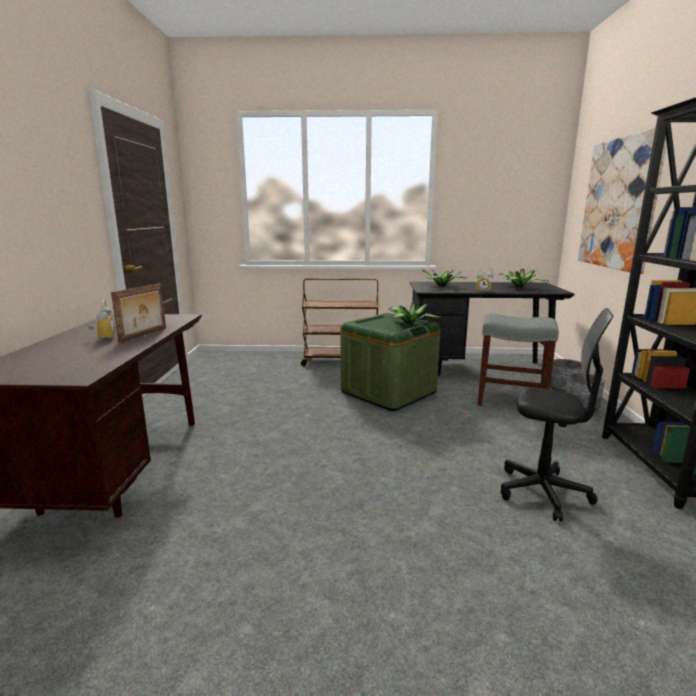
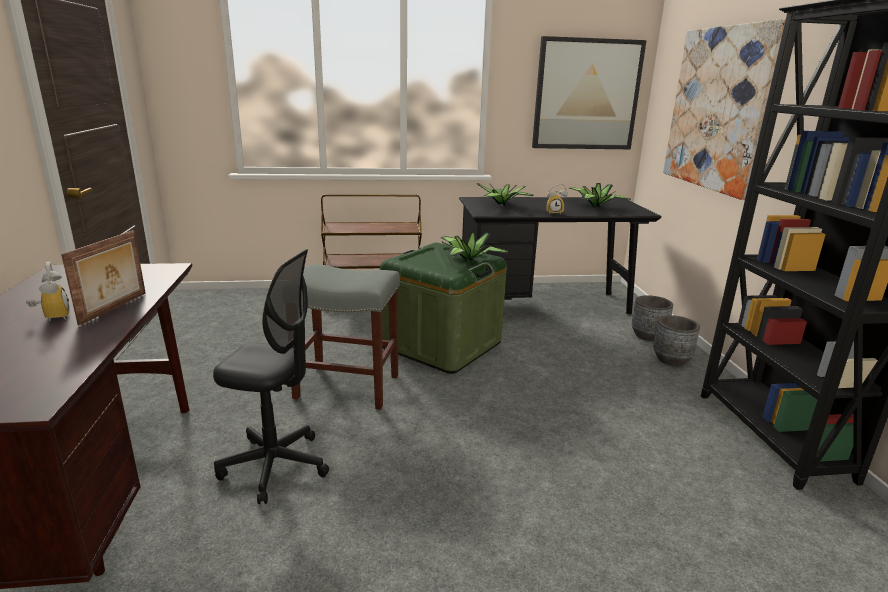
camera: 10 degrees left, 5 degrees up
(510, 400) = (589, 350): grey stool -> grey stool (346, 387)
(514, 201) = (586, 95): none -> picture
(543, 492) = (650, 481): black office chair -> black office chair (275, 466)

